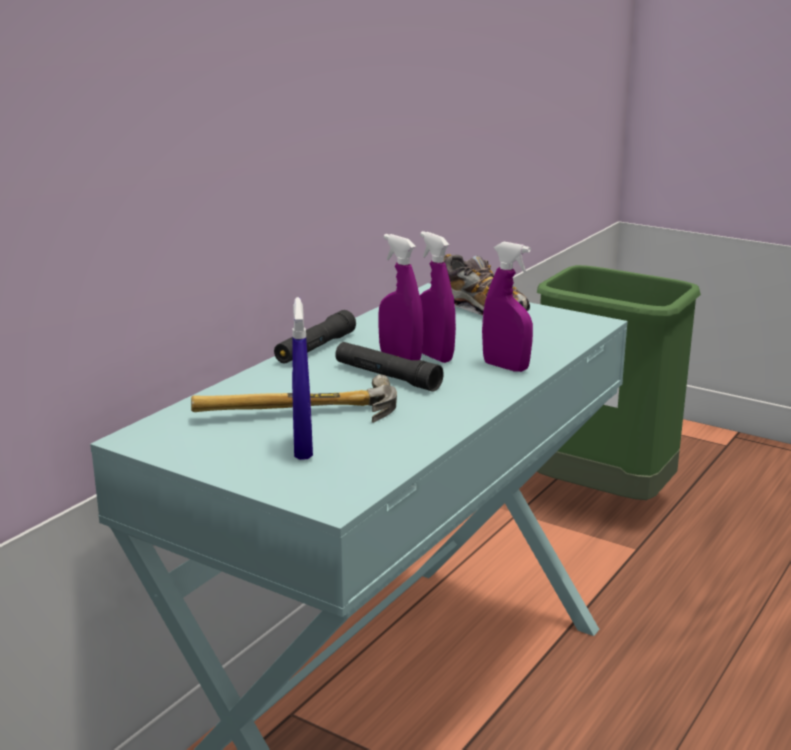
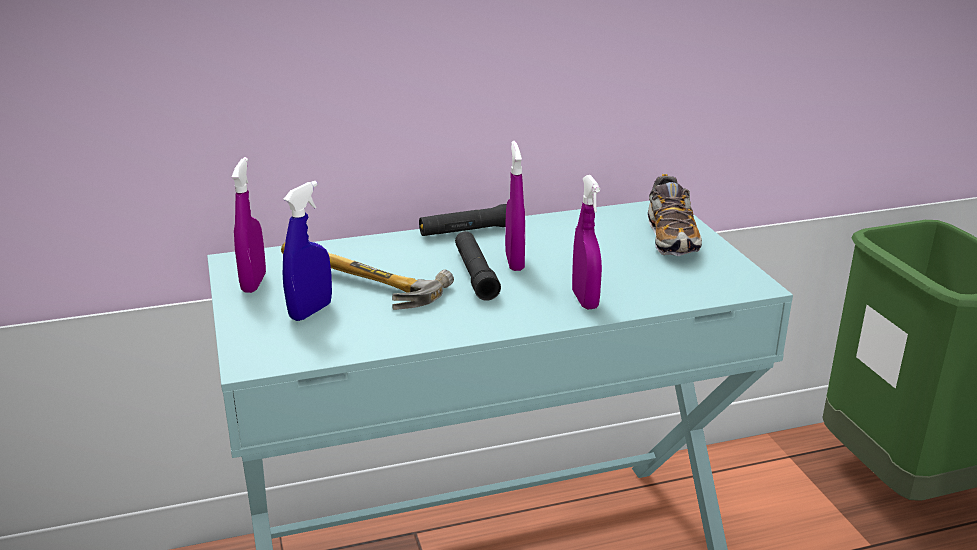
camera: 40 degrees right, 5 degrees up
(434, 356) = (545, 269): purple spray bottle -> purple spray bottle (254, 283)

